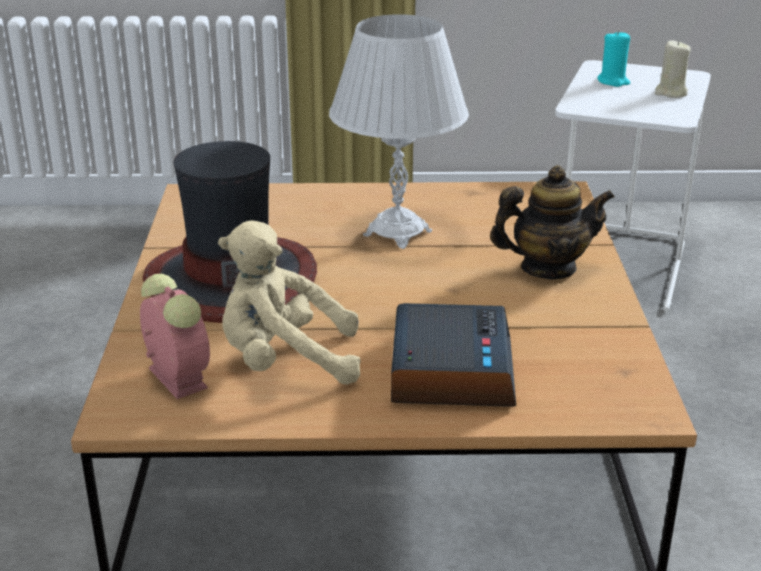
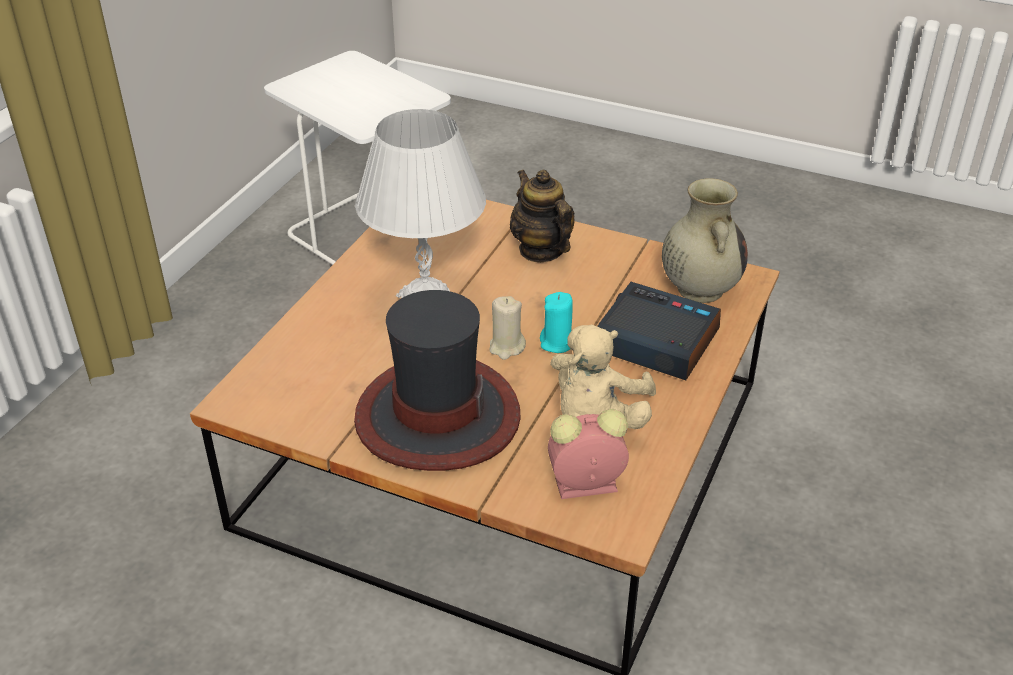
camera: 65 degrees left, 10 degrees up
(548, 268) = (541, 250): teapot -> teapot turned 45 degrees counterclockwise
(586, 379) = (699, 288): none -> beige vase
(613, 81) = (327, 93): turquoise candle -> turquoise candle (557, 343)
(670, 93) = (378, 80): beige candle -> beige candle (506, 347)

